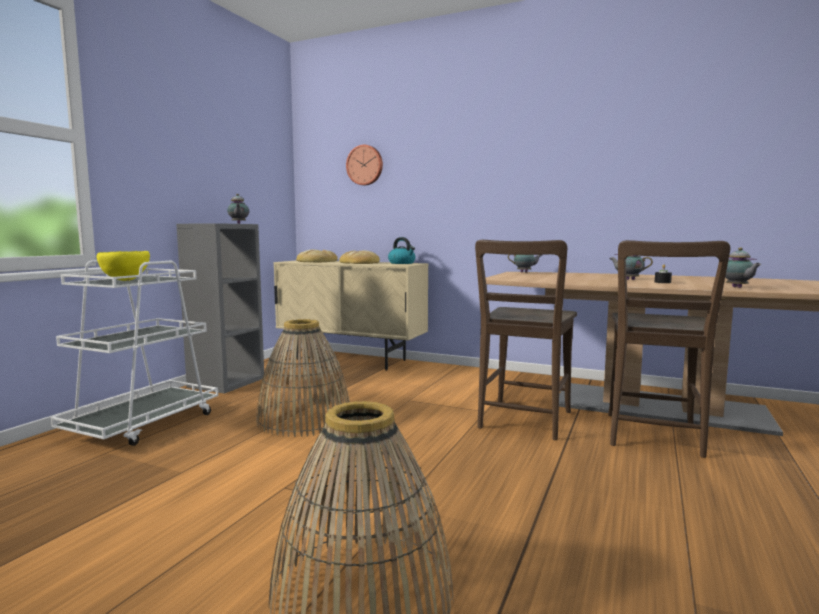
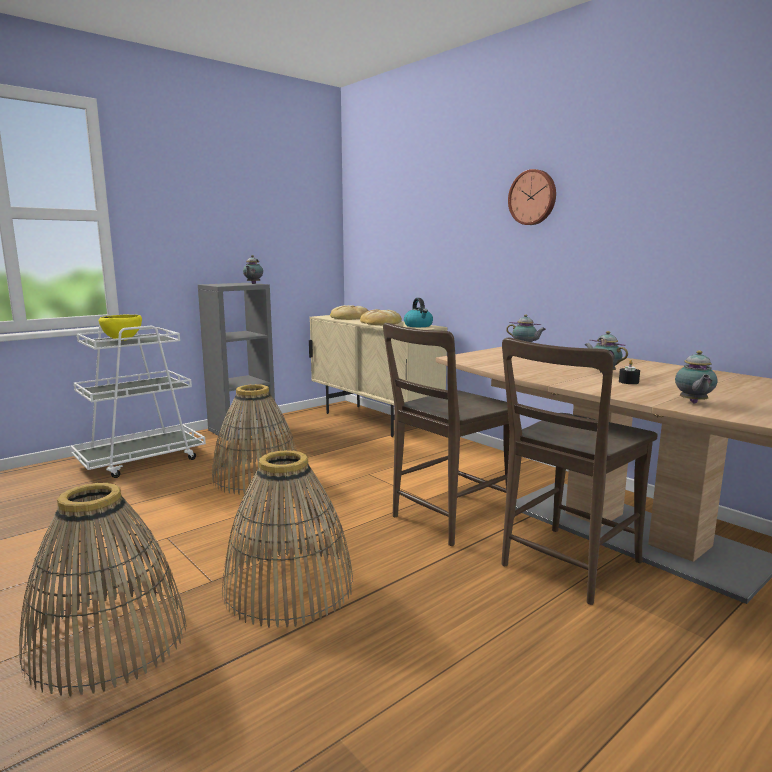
camera: 25 degrees right, 5 degrees up
(365, 165) = (397, 217): wall clock -> wall clock (533, 197)
(474, 500) = (289, 587): none -> basket

